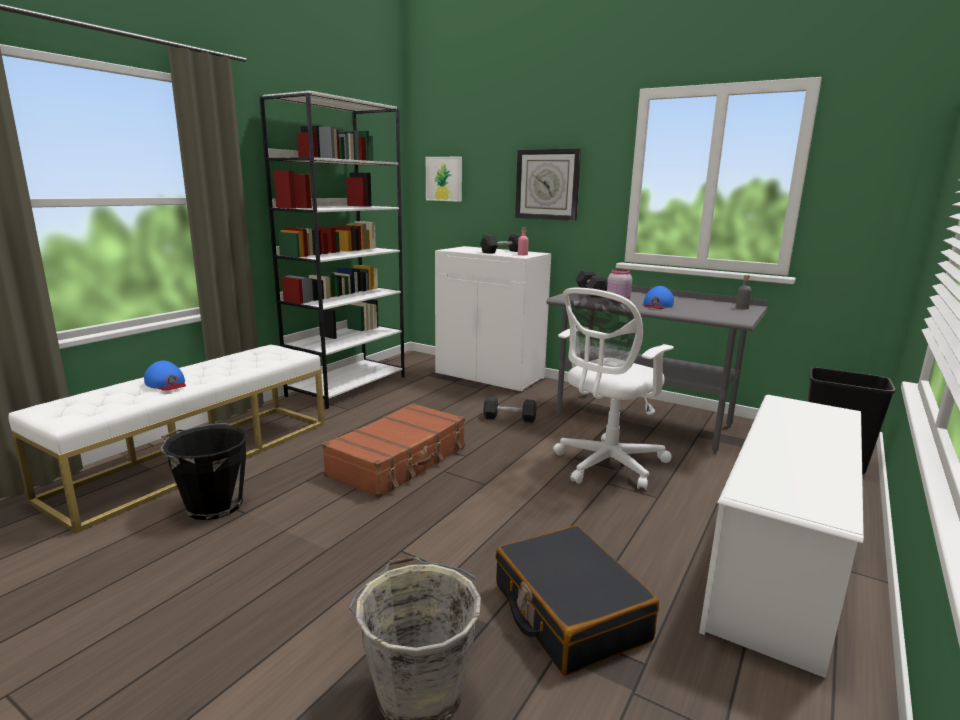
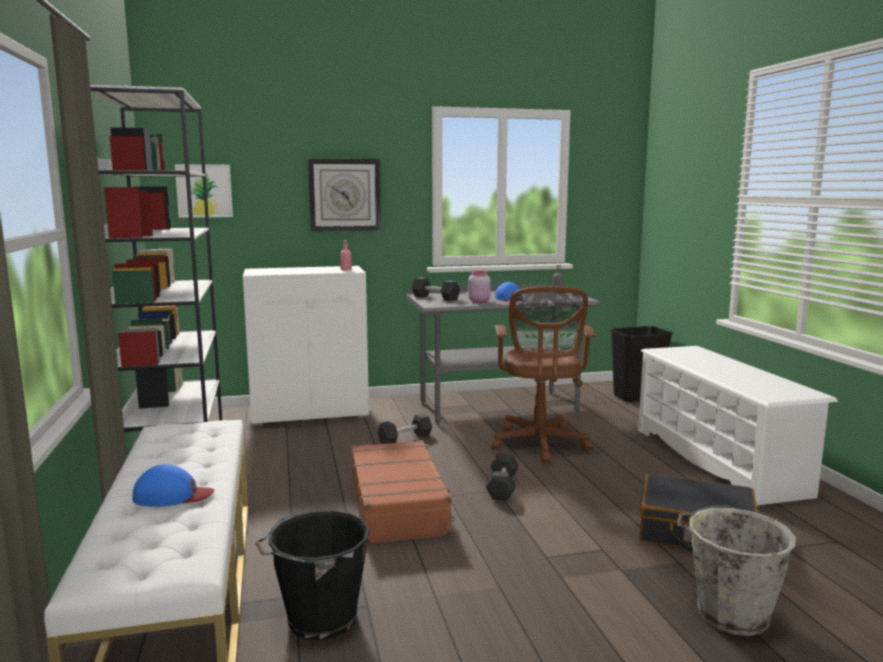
camera: 45 degrees left, 5 degrees down
(502, 252) = (314, 269): black dumbbell -> black dumbbell (502, 487)
(606, 466) = (539, 445): white office chair -> brown office chair

